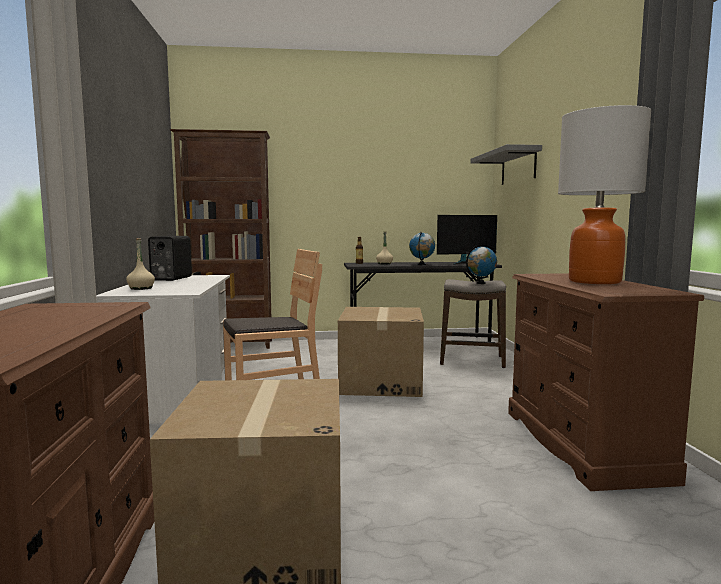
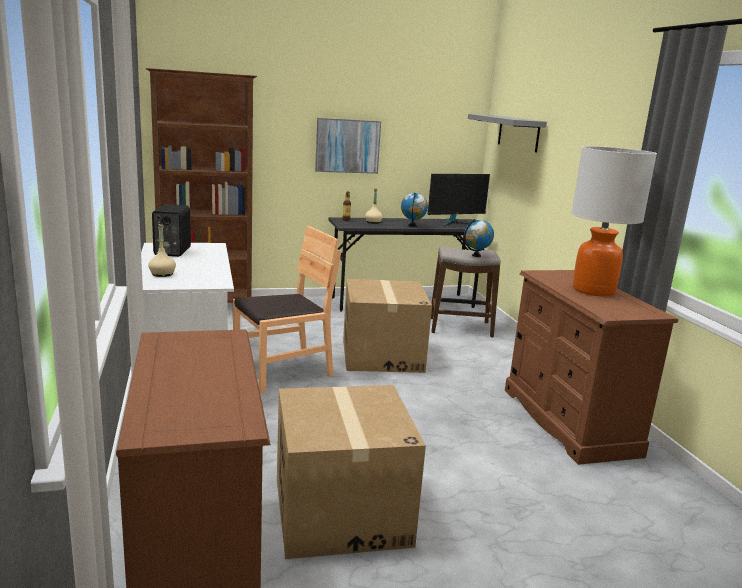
camera: 10 degrees left, 10 degrees up
(359, 196) = (347, 146): none -> picture

